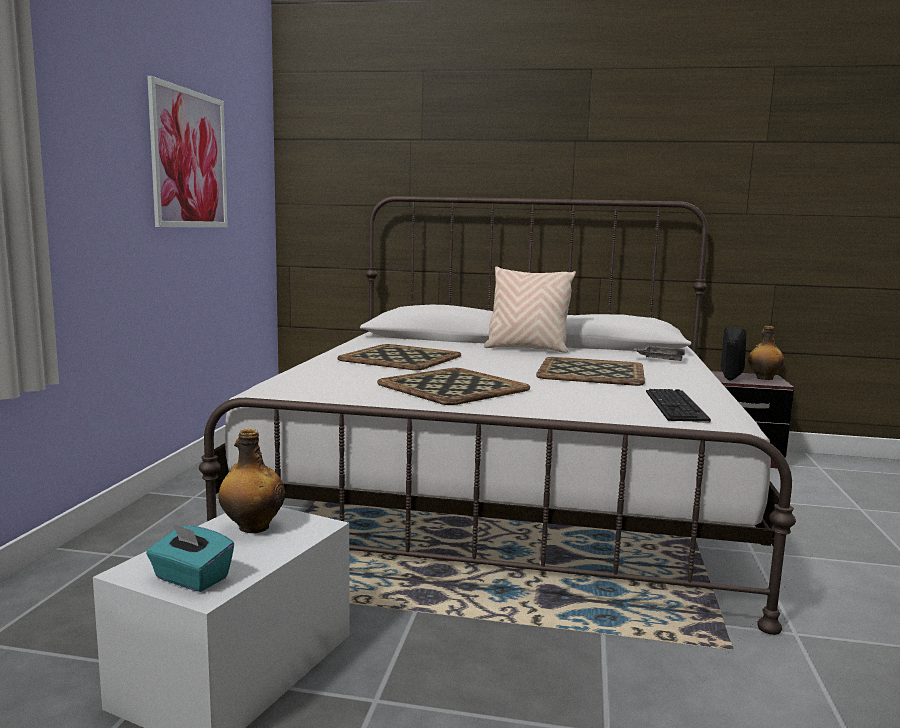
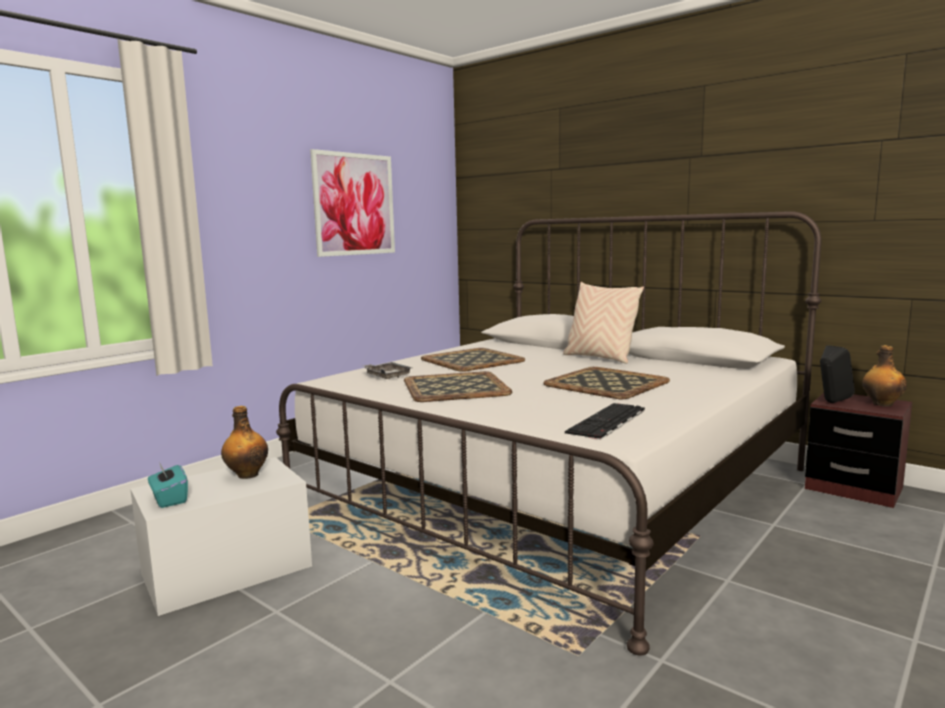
camera: 30 degrees right, 0 degrees up
(661, 359) = (712, 375): grey tray -> grey tray (387, 376)

